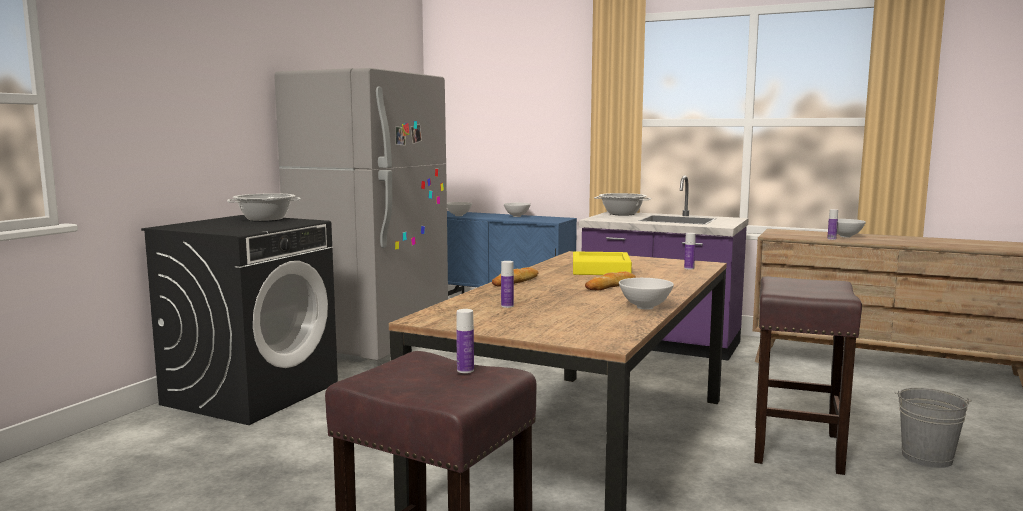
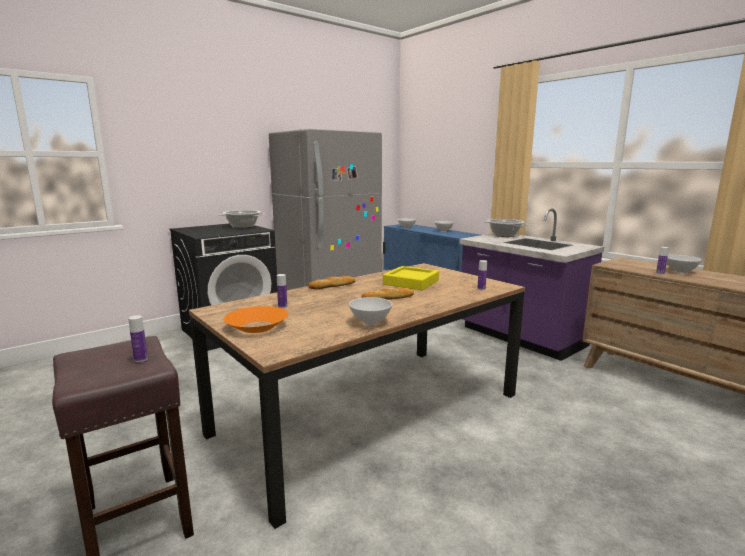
camera: 25 degrees right, 5 degrees up
(527, 326) = (257, 326): none -> orange bowl
(797, 449) = (534, 455): brown stool -> none
(927, 457) = (656, 498): grey bucket -> none

